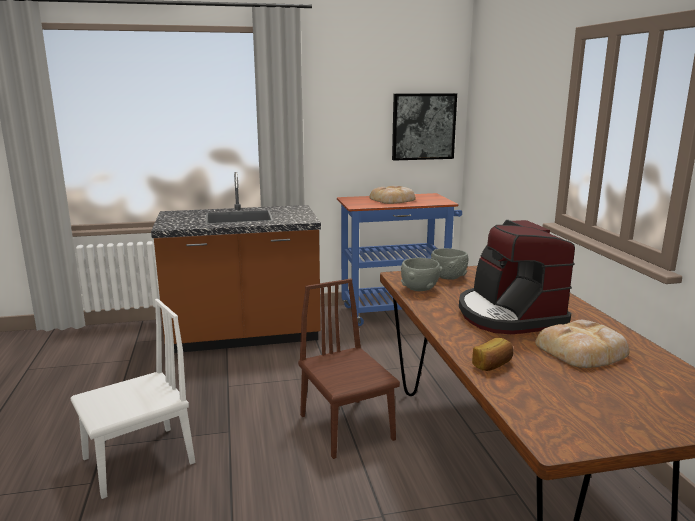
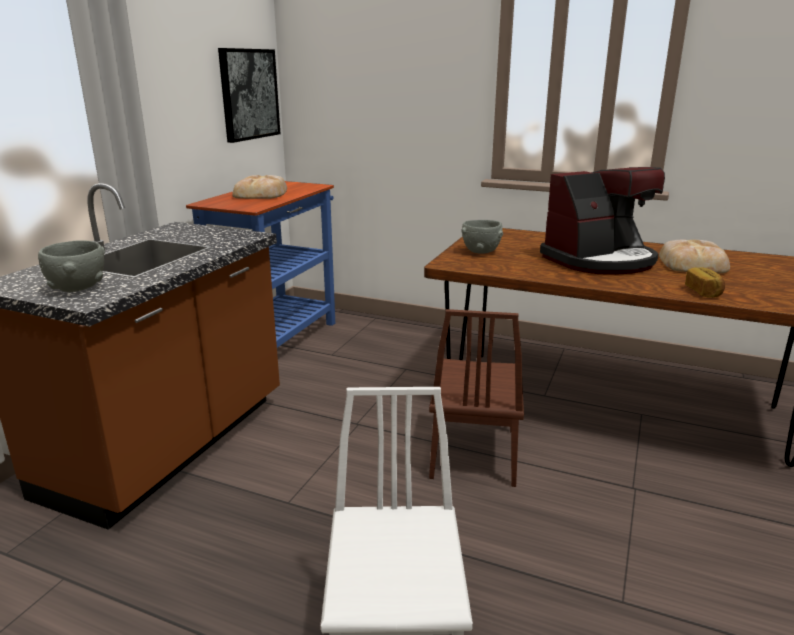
camera: 55 degrees left, 5 degrees up
(346, 427) = (474, 452): brown chair -> brown chair turned 90 degrees counterclockwise
(419, 289) = (498, 267): grey bowl -> grey bowl (77, 288)
(508, 315) = (600, 260): coffee machine -> coffee machine turned 45 degrees counterclockwise

